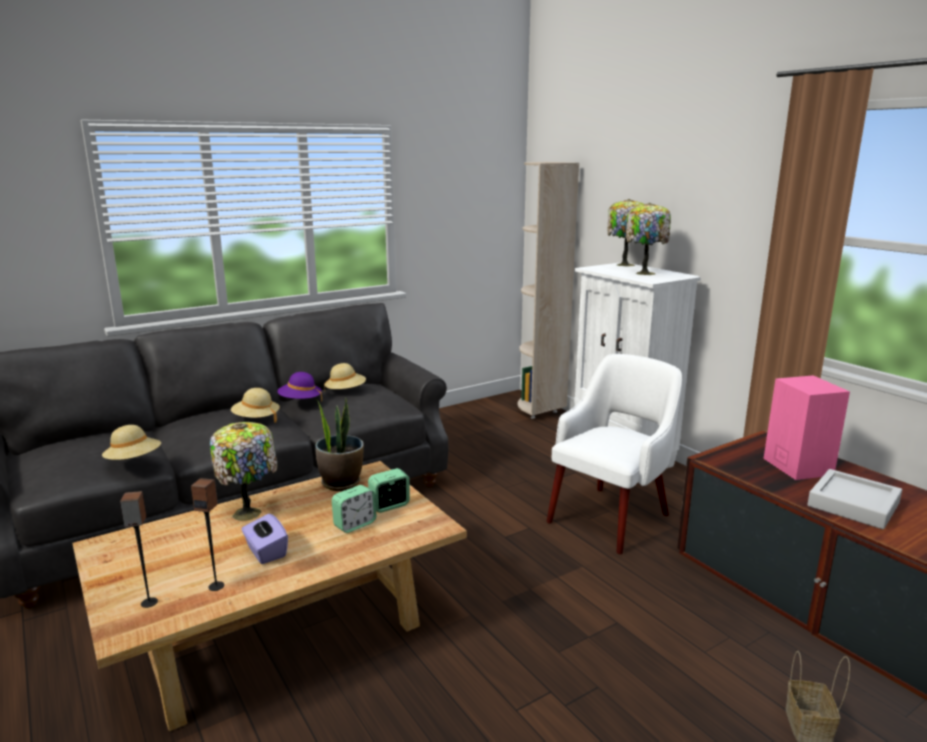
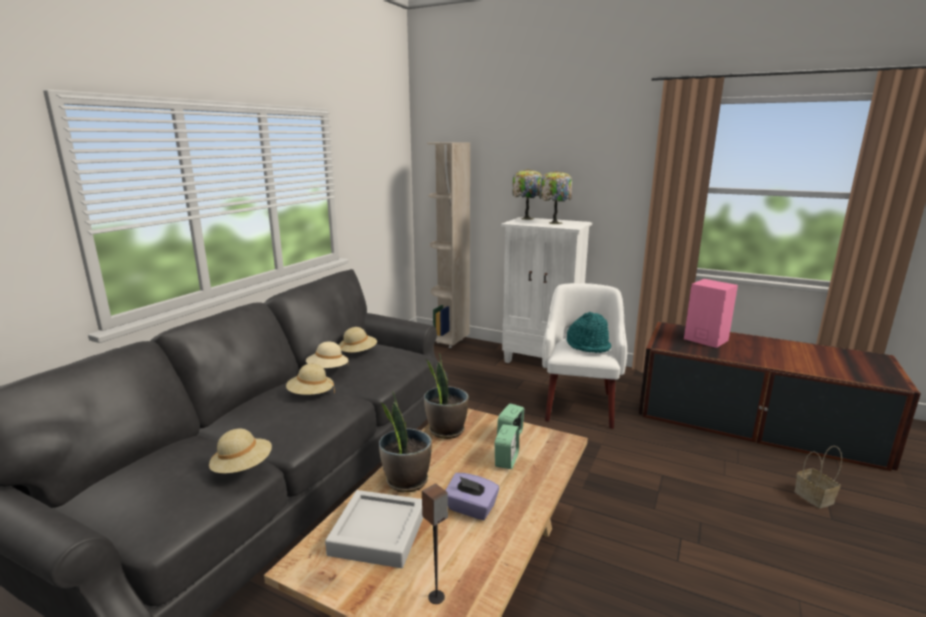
camera: 30 degrees left, 0 degrees up
(216, 586) = (474, 555): speaker -> none
(249, 513) = (406, 480): table lamp -> potted plant
(300, 401) = (328, 370): purple hat -> beige hat
(617, 439) = (588, 346): none -> turquoise hat
(853, 504) = (760, 355): grey tray -> grey tray (378, 534)

